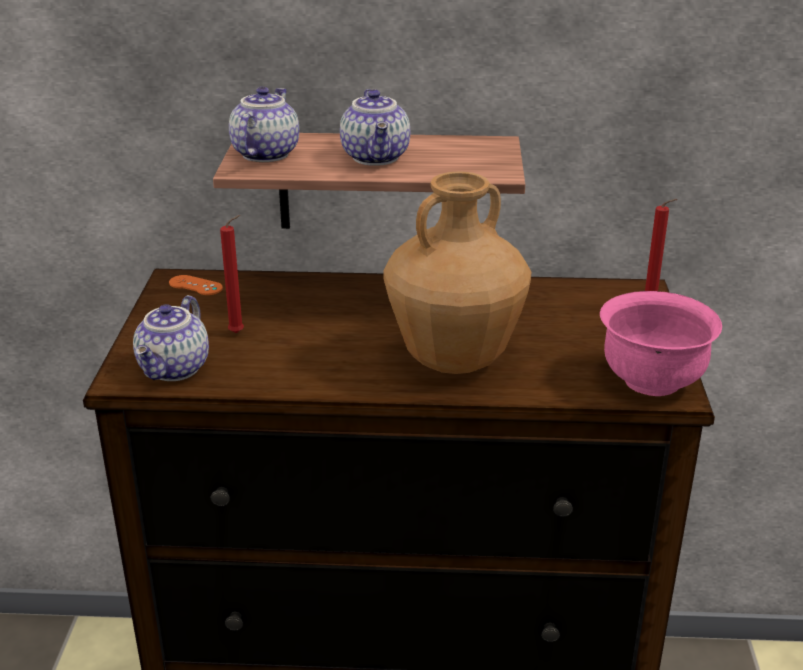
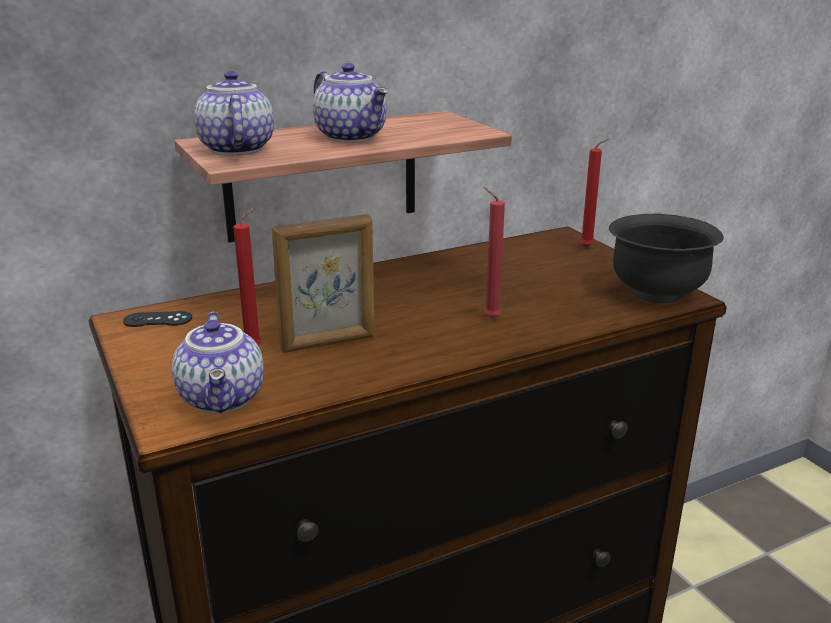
camera: 30 degrees left, 5 degrees down
(195, 285) = (158, 320): orange game controller -> black game controller
(297, 344) = (329, 343): none -> picture frame
(455, 360) = (489, 318): brown vase -> red candle
(652, 381) = (656, 293): pink bowl -> black bowl

